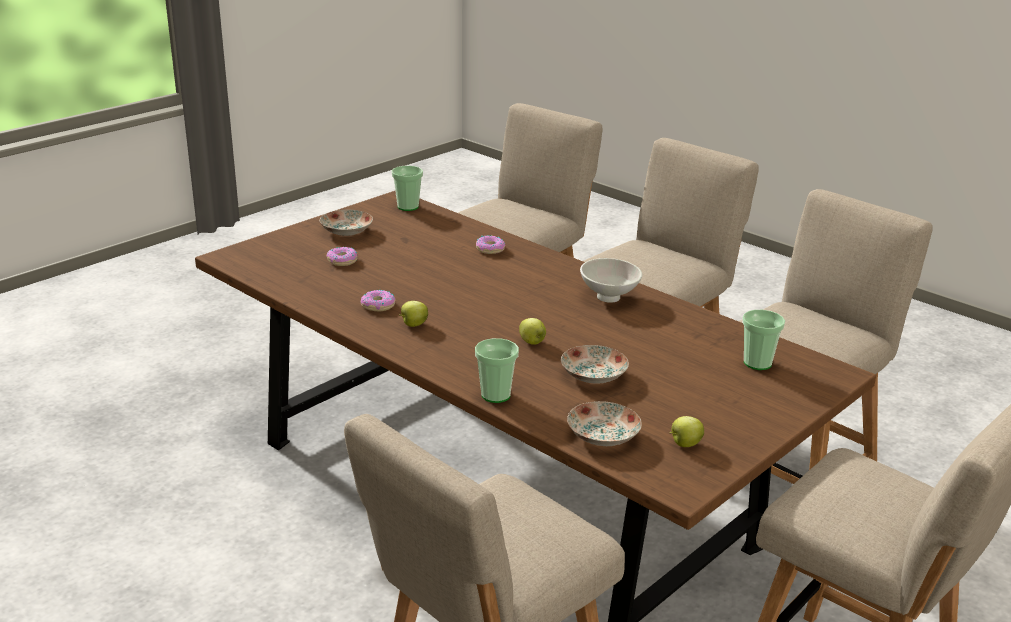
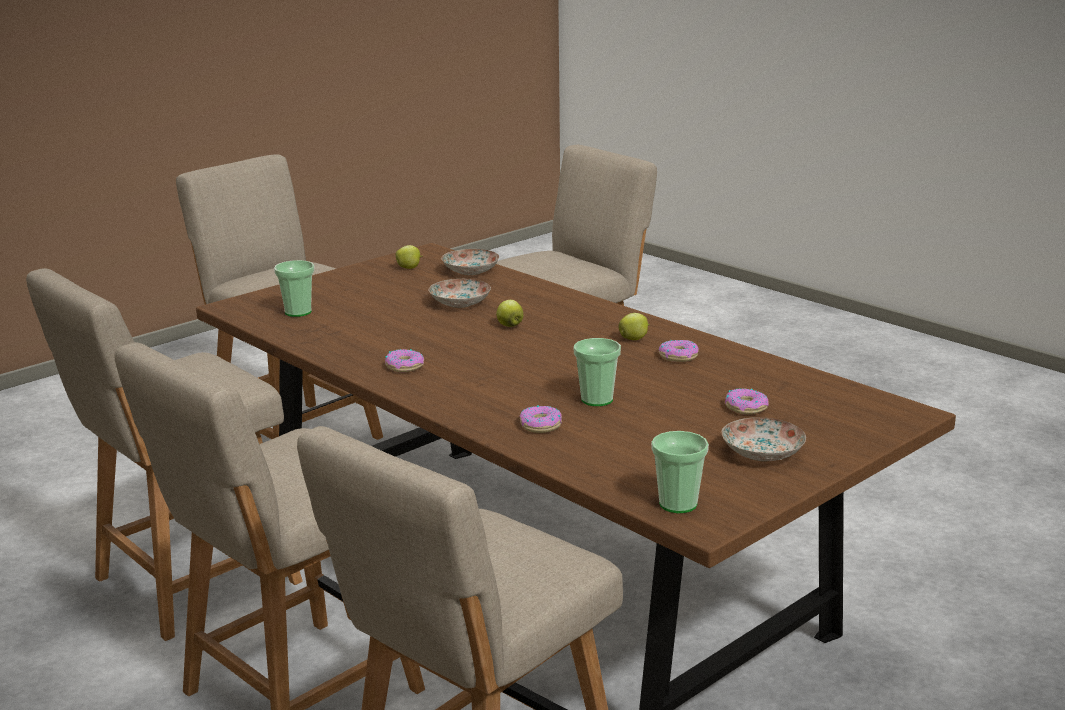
camera: 175 degrees left, 5 degrees down
(496, 395) = (552, 291): cup -> cup (597, 400)
(610, 297) = (404, 366): white bowl -> donut

